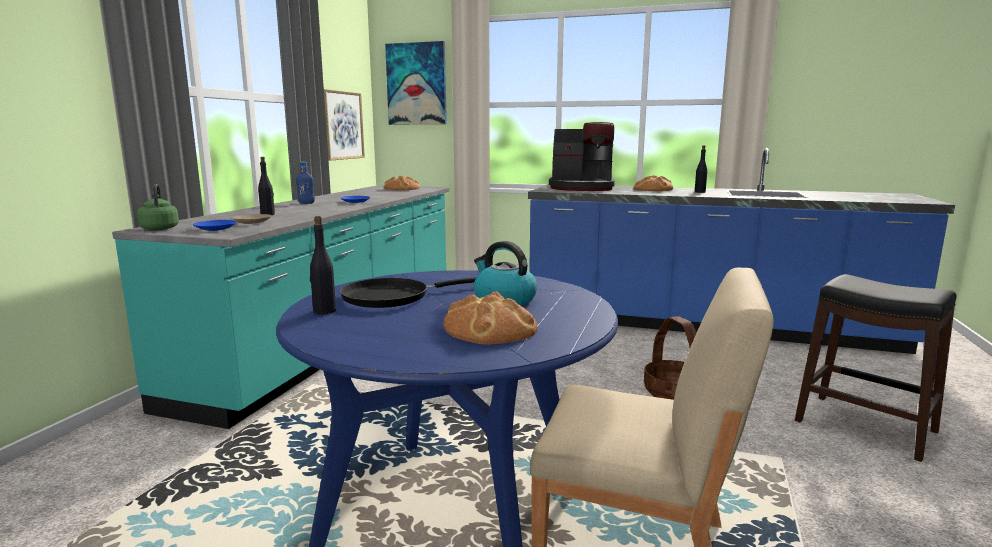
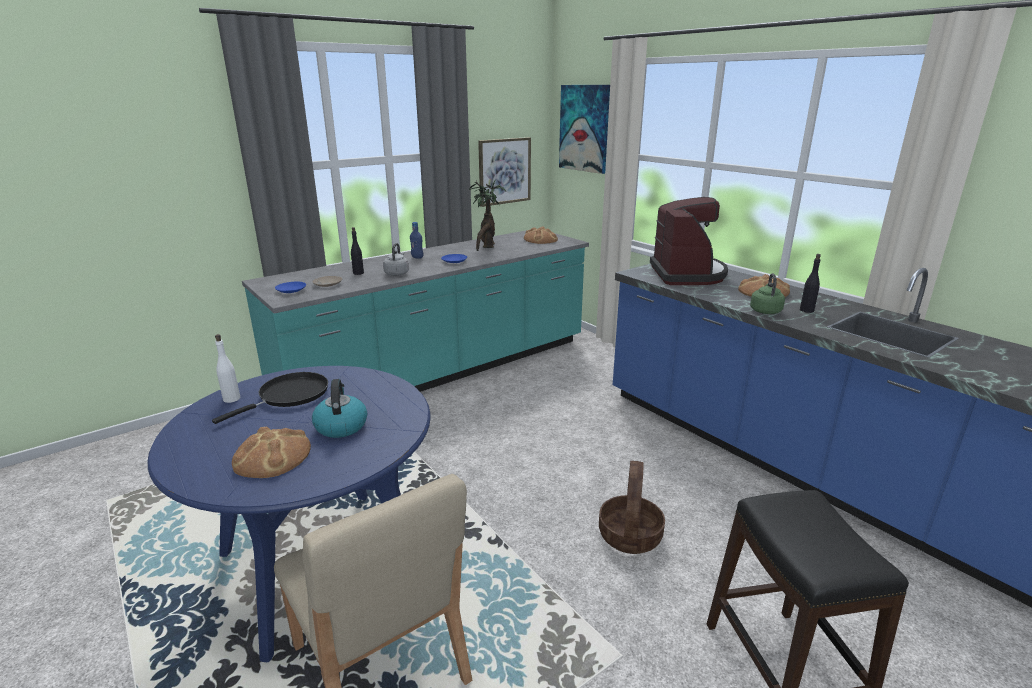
camera: 35 degrees right, 10 degrees up
(160, 228) = (268, 282): green kettle -> green kettle (765, 310)
(315, 211) = (397, 273): none -> grey kettle
(324, 311) = (231, 398): black bottle -> white bottle
(362, 194) = (486, 247): none -> potted plant
(392, 297) = (289, 396): black frying pan -> black frying pan turned 120 degrees clockwise
(582, 188) = (687, 274): coffee machine -> coffee machine turned 135 degrees counterclockwise

